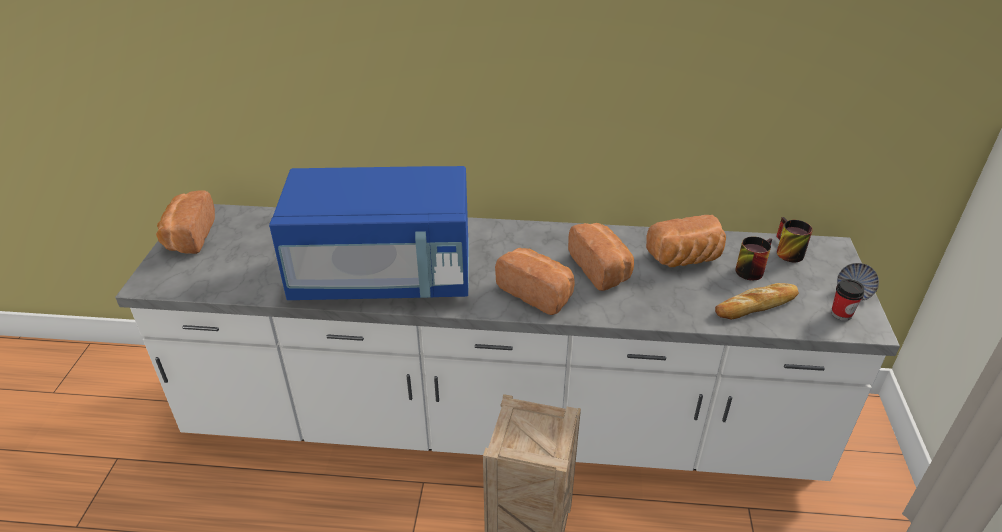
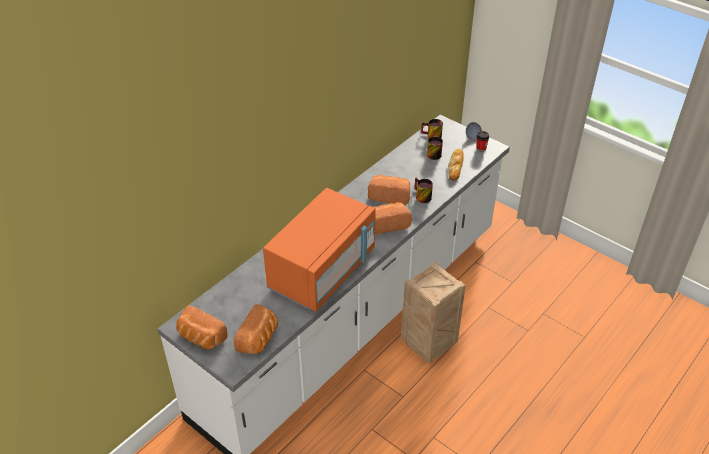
camera: 55 degrees left, 5 degrees up
(384, 276) = (323, 271): blue microwave -> orange microwave
(638, 299) = (420, 197): none -> mug
(685, 259) = (408, 167): bread -> bread (259, 339)

